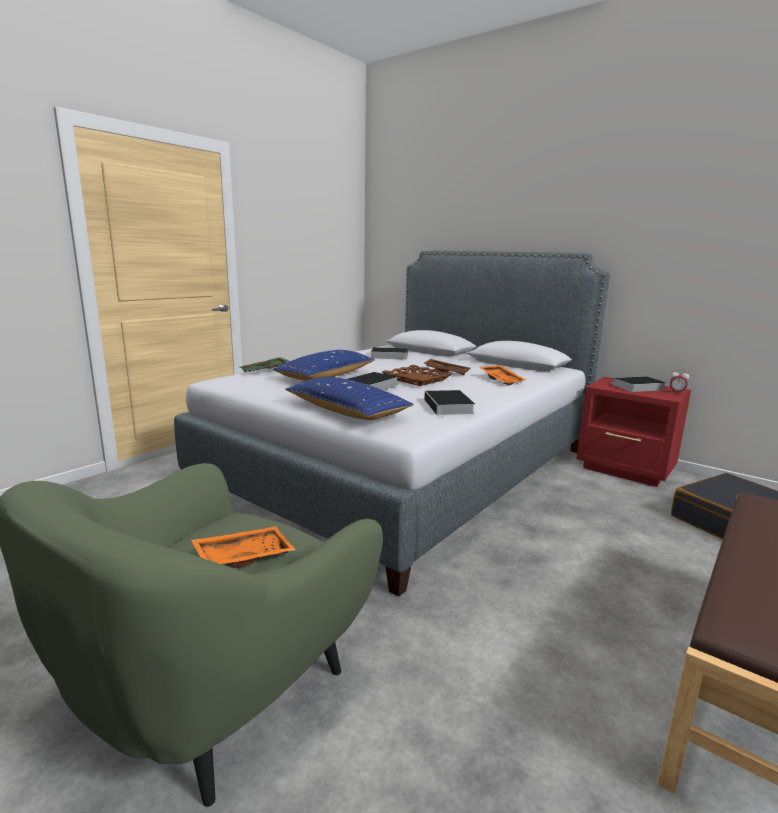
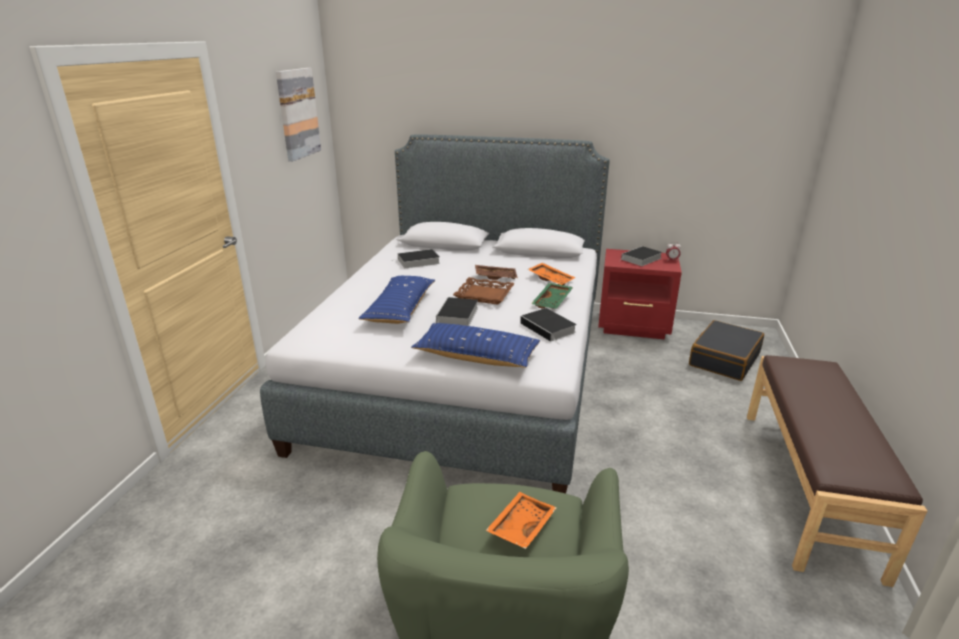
camera: 25 degrees left, 10 degrees up
(265, 370) = (328, 313): green tray -> green tray (553, 301)
(324, 226) = (297, 113): none -> picture

